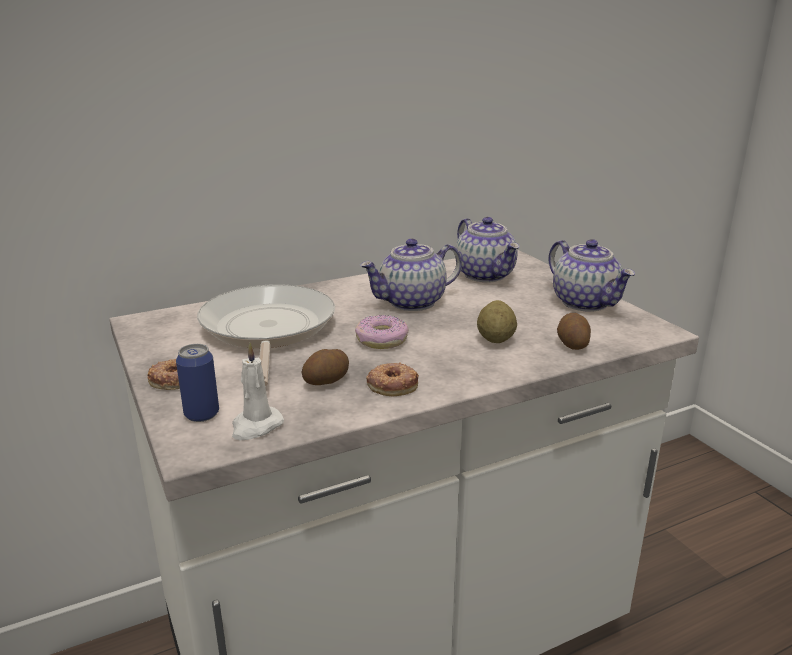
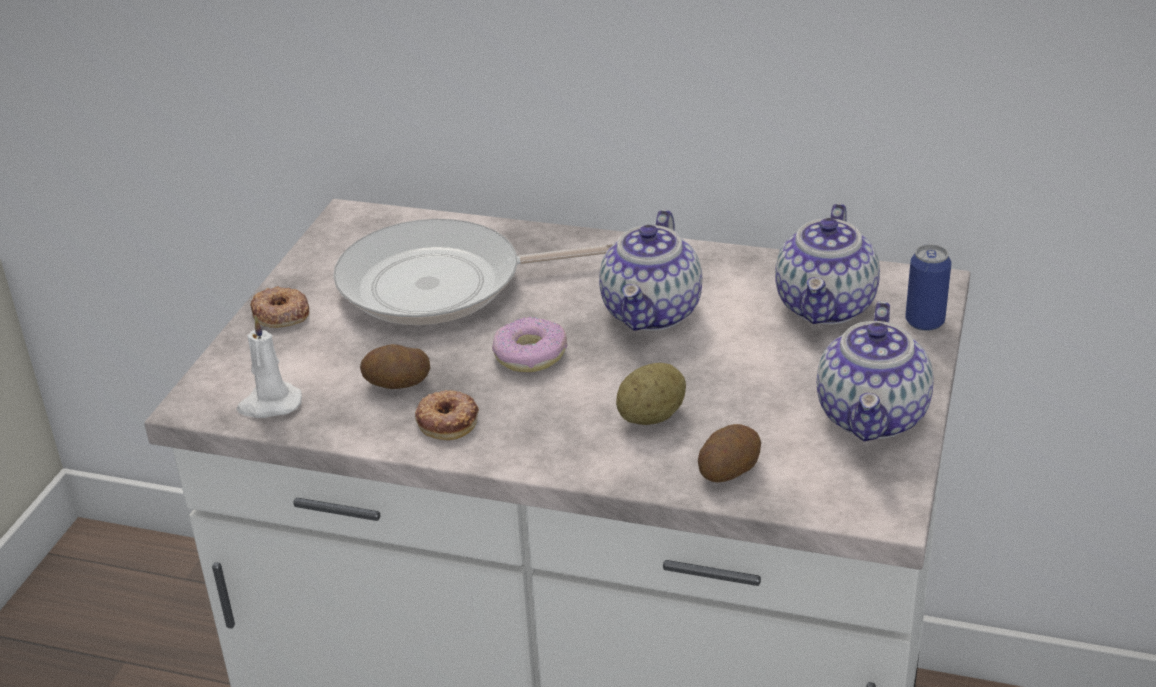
camera: 45 degrees right, 10 degrees up
(202, 414) = (249, 367): can -> can (924, 322)
(267, 330) = (442, 285): frying pan -> frying pan turned 135 degrees counterclockwise
(412, 302) = (652, 313): teapot -> teapot turned 90 degrees counterclockwise

